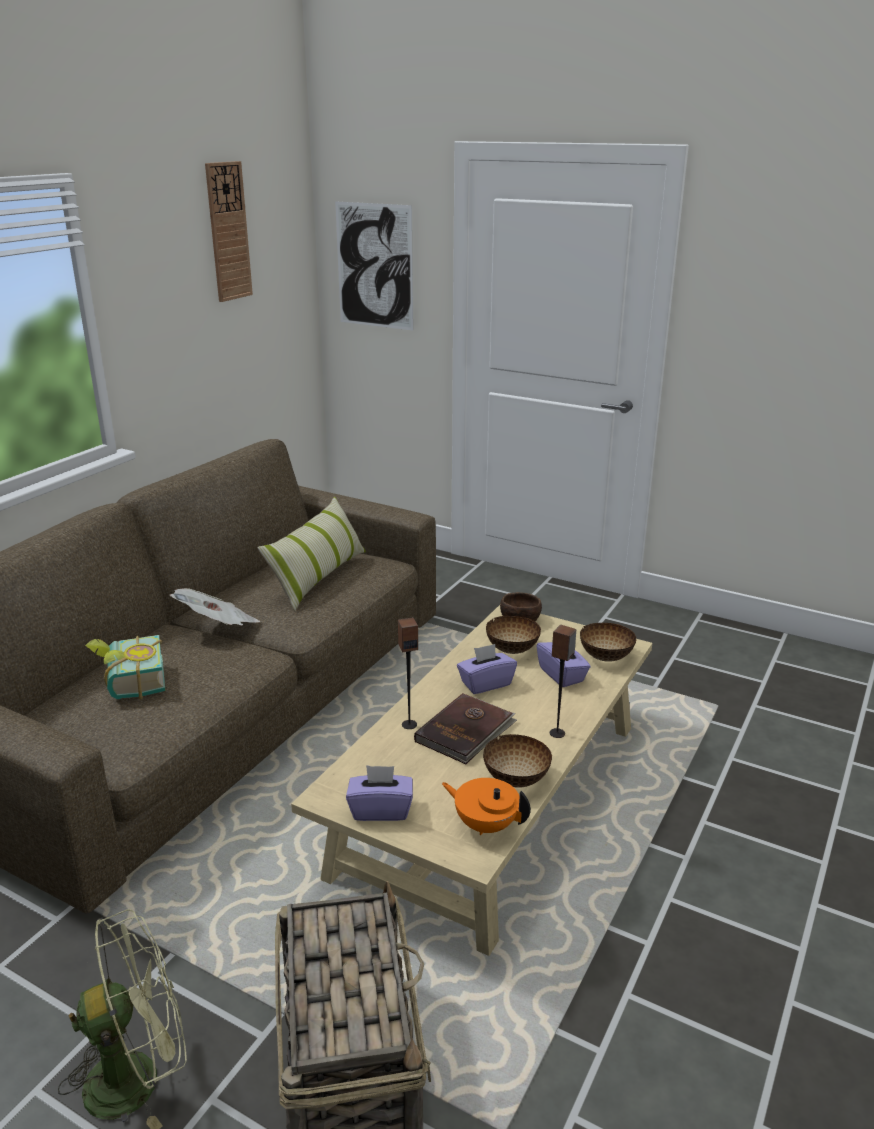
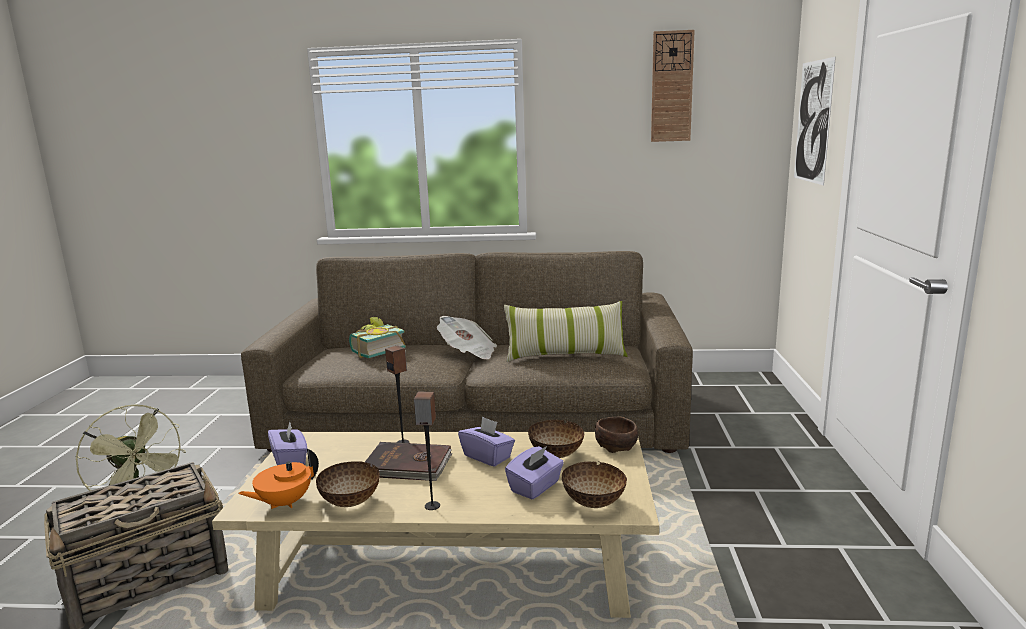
camera: 65 degrees right, 10 degrees down
(485, 824) = (284, 503): orange teapot -> orange teapot turned 135 degrees counterclockwise

